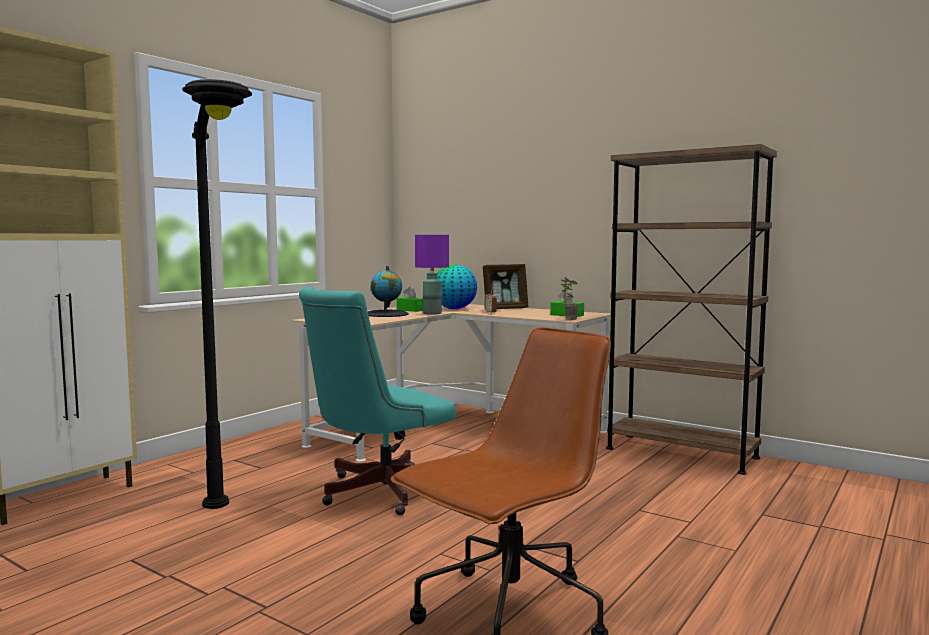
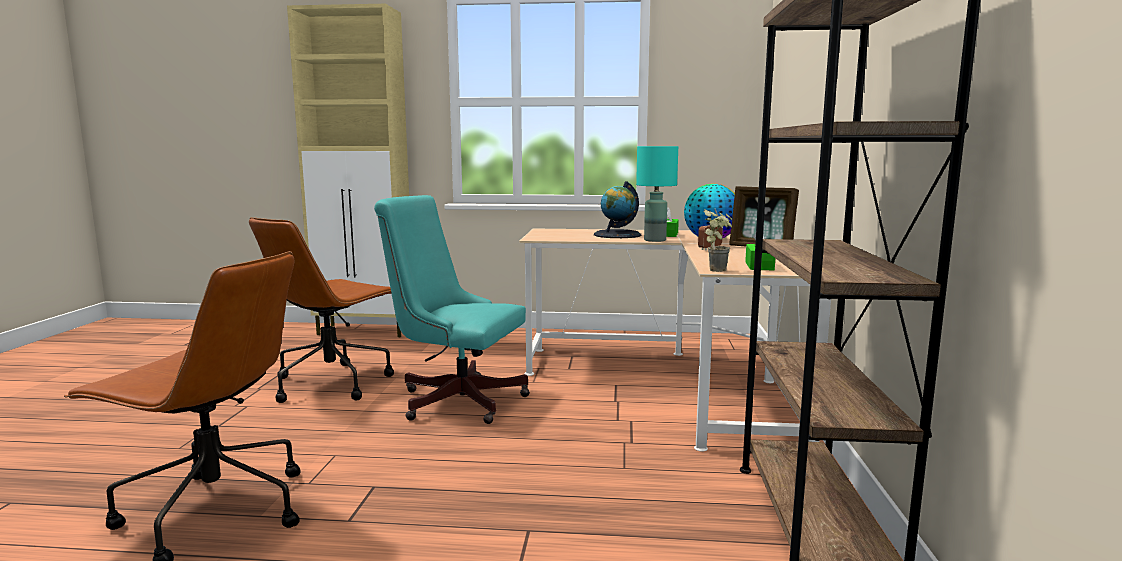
camera: 60 degrees right, 5 degrees up
(229, 535) = (333, 383): black floor lamp -> brown office chair
(431, 313) = (654, 240): purple table lamp -> turquoise table lamp

